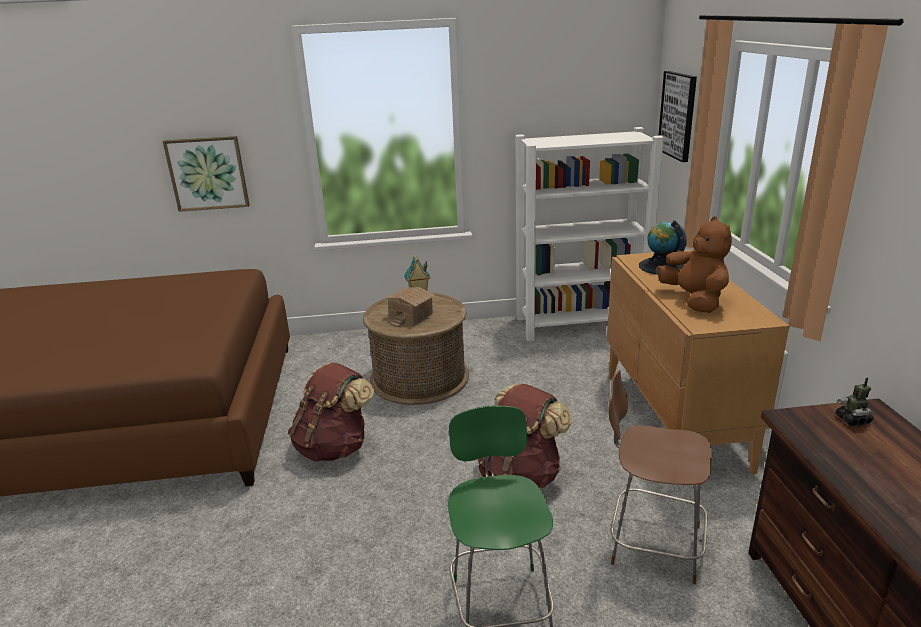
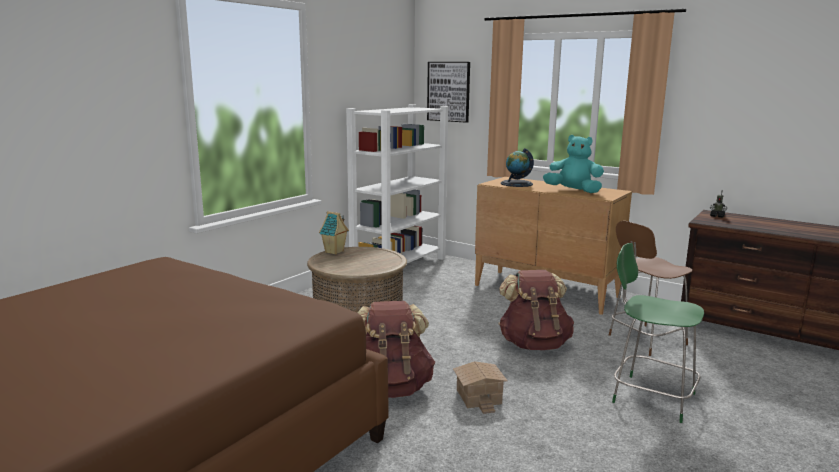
camera: 50 degrees left, 10 degrees down
(208, 173) = (76, 150): picture -> none
(410, 315) = (359, 262): toy house -> toy house (477, 397)
(694, 300) = (573, 191): brown plush toy -> turquoise plush toy

